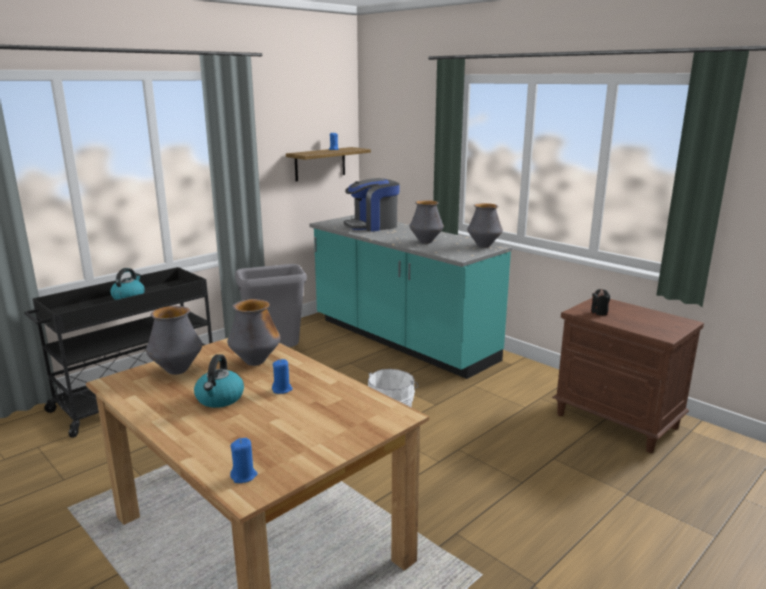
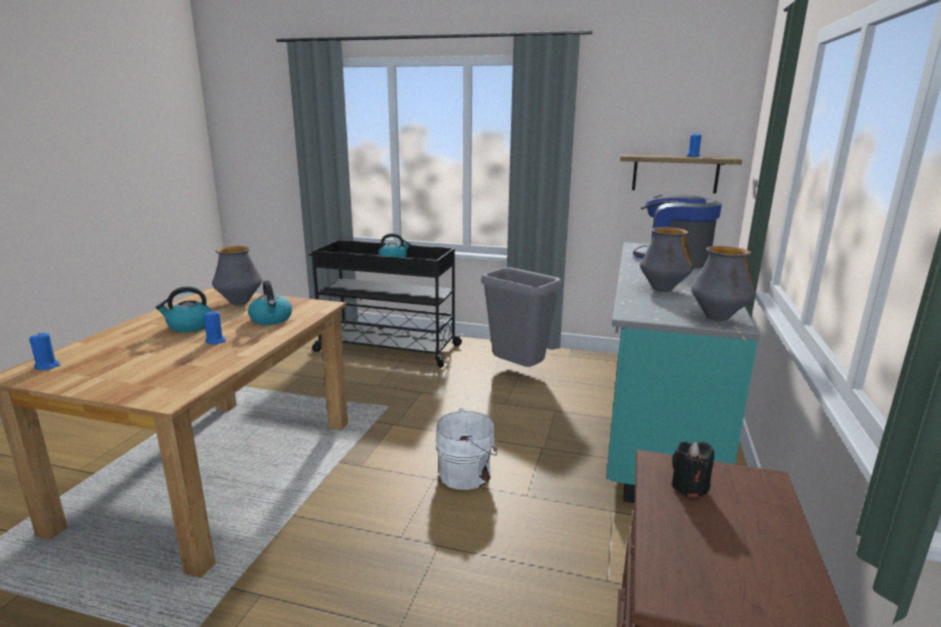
camera: 60 degrees right, 0 degrees up
(255, 362) = (271, 319): vase -> kettle

